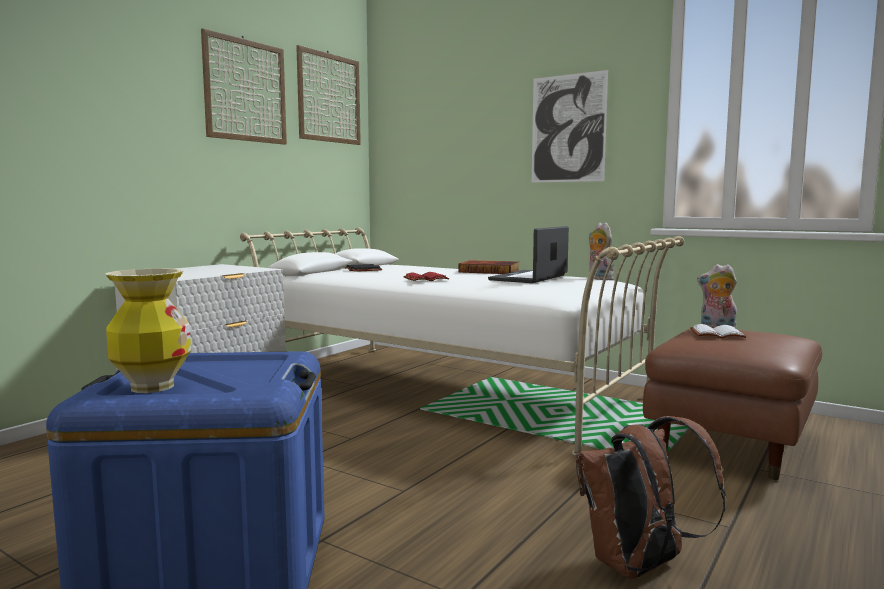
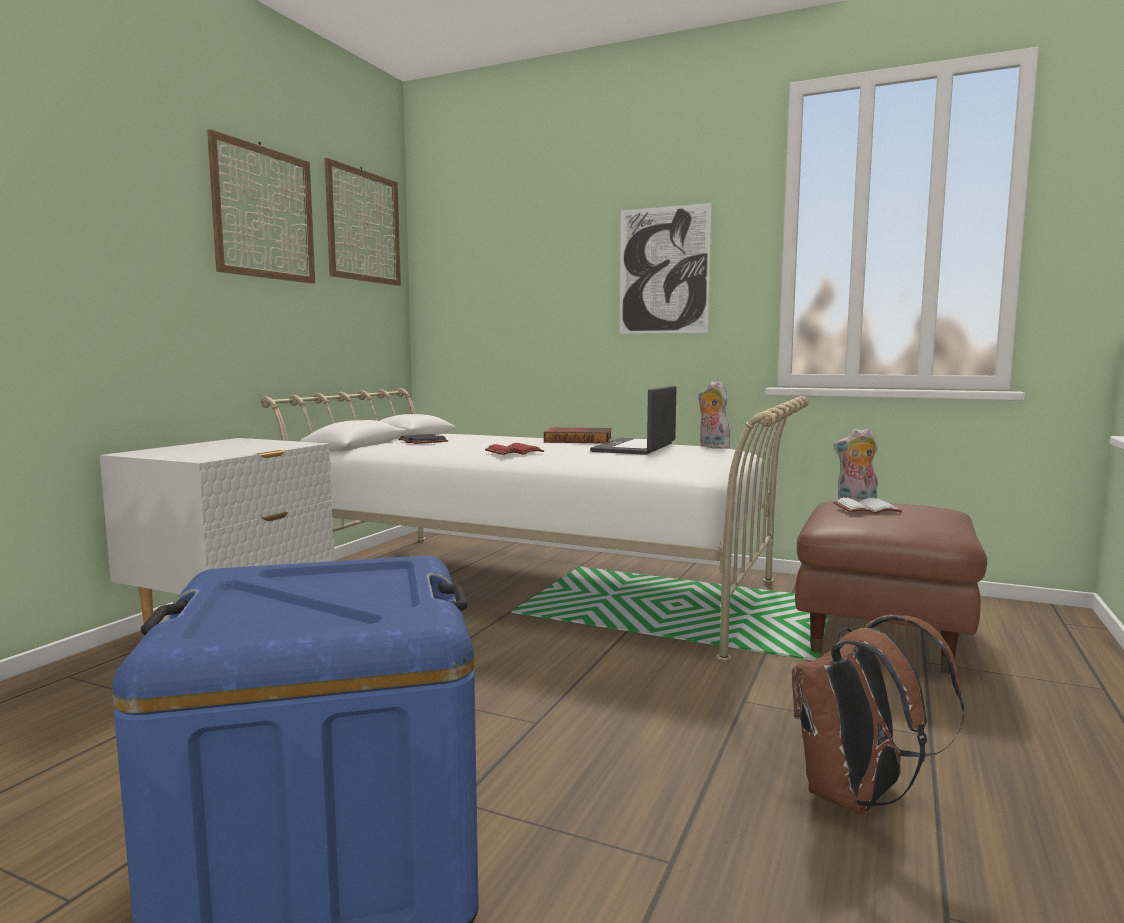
camera: 10 degrees left, 0 degrees up
(152, 387) = (252, 620): vase -> none

